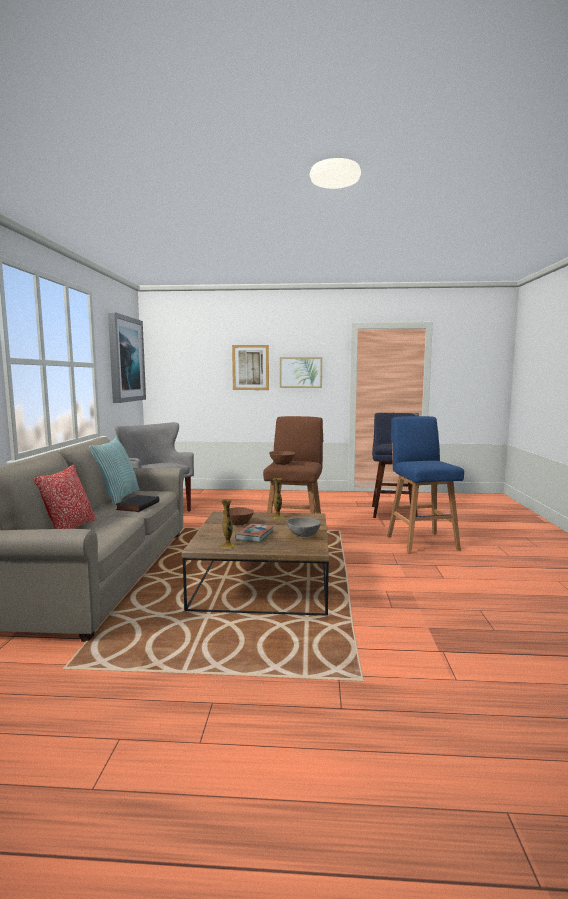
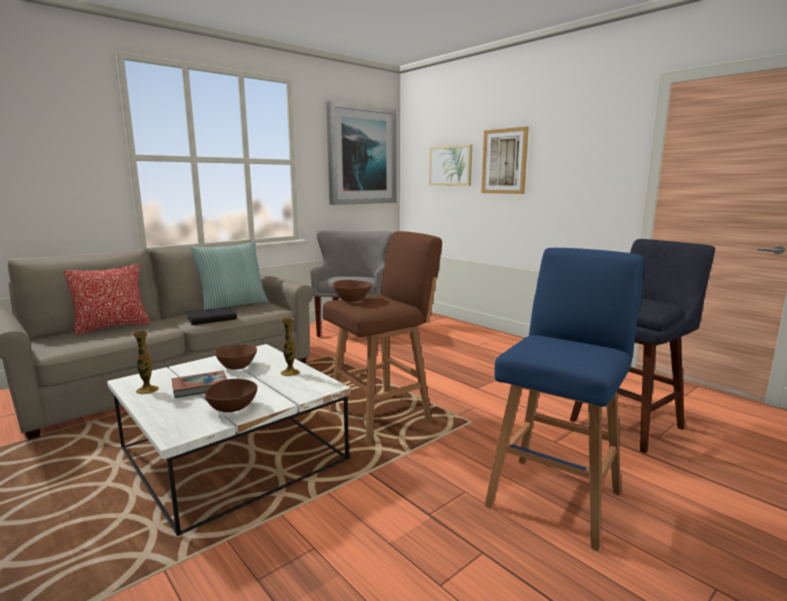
camera: 45 degrees right, 5 degrees up
(261, 584) = (233, 453): brown coffee table -> white coffee table
(300, 372) = (569, 167): picture -> picture (450, 166)
(304, 535) = (232, 408): grey bowl -> brown bowl

